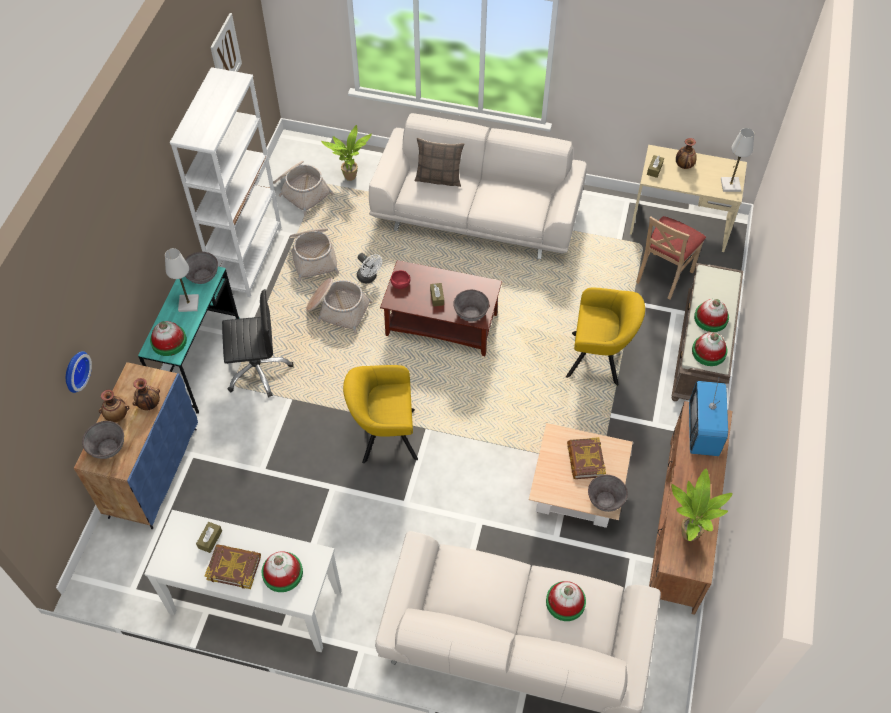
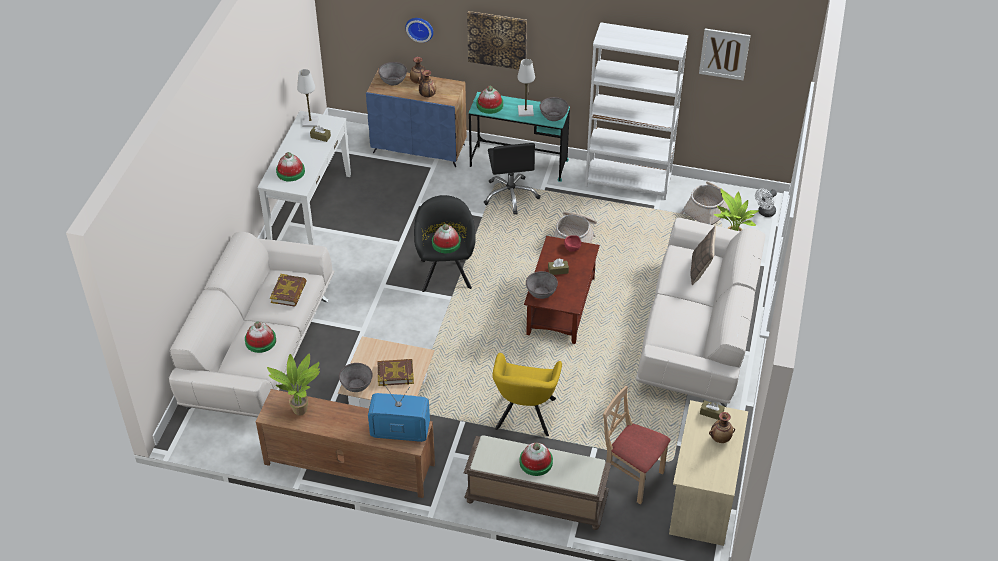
camera: 90 degrees right, 10 degrees down
(122, 281) = (497, 40): none -> picture
(234, 567) = (298, 149): book -> book (289, 292)
(314, 256) = (632, 222): basket -> none
(369, 278) = (611, 257): white fan -> white fan (764, 213)
(384, 435) = (446, 271): yellow armchair -> black armchair
(709, 351) = (495, 456): hat -> hat (446, 243)
(730, 185) = (696, 476): white table lamp -> white table lamp (310, 122)

